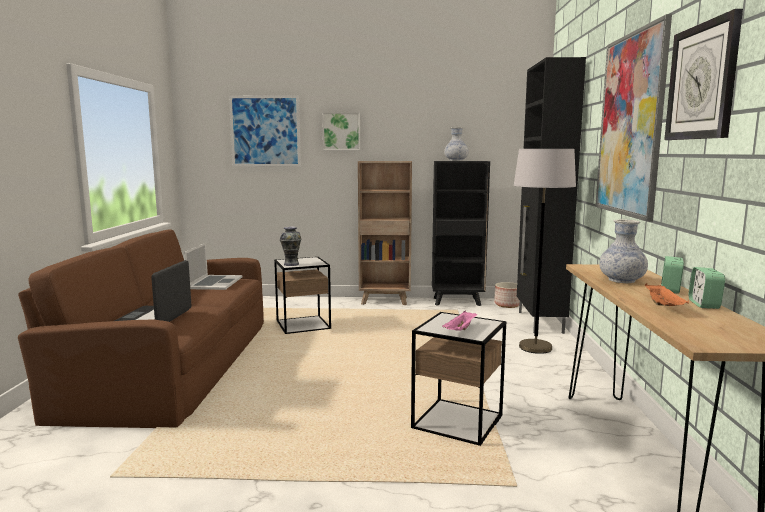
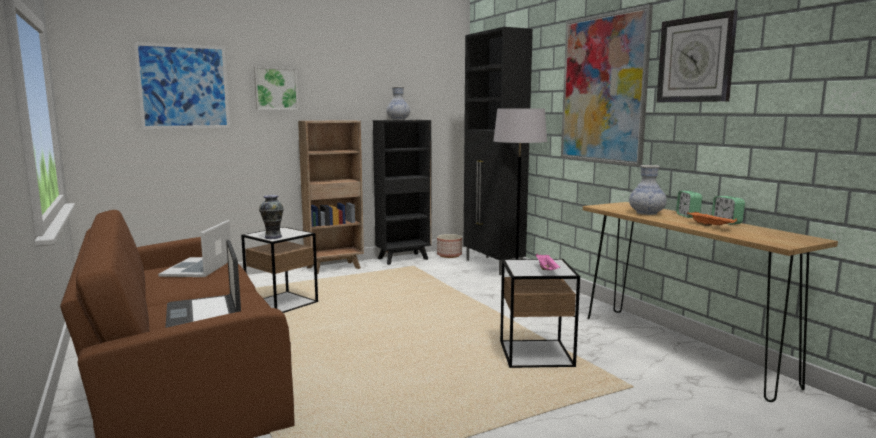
camera: 30 degrees left, 0 degrees up
(214, 283) = (198, 268): laptop -> laptop turned 150 degrees counterclockwise

